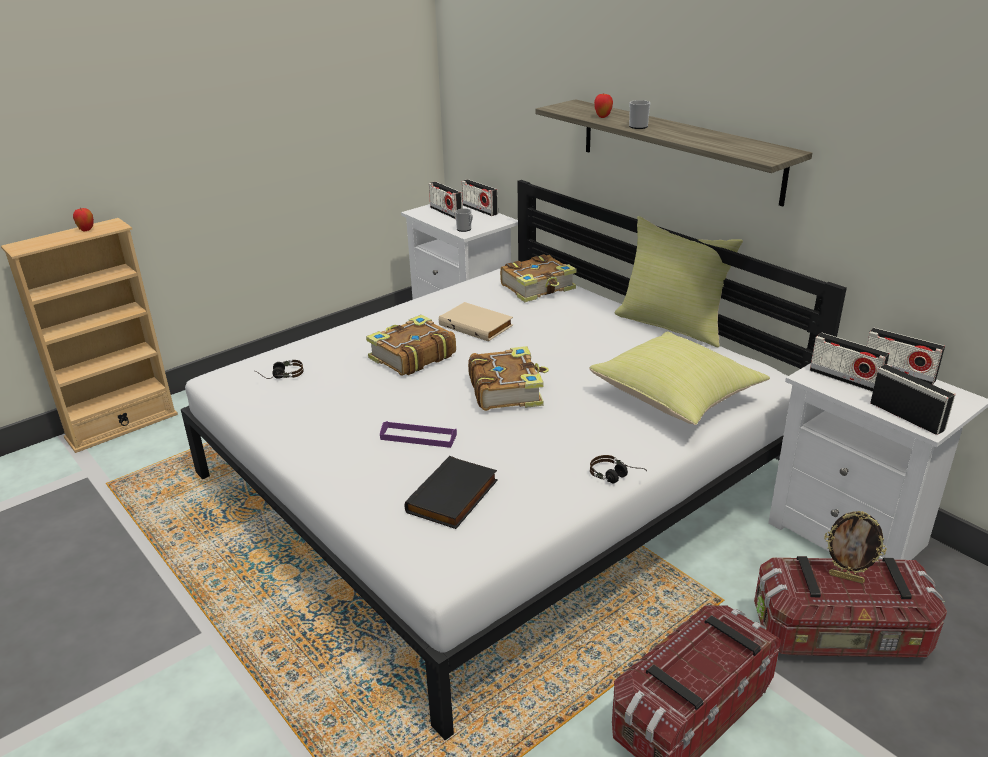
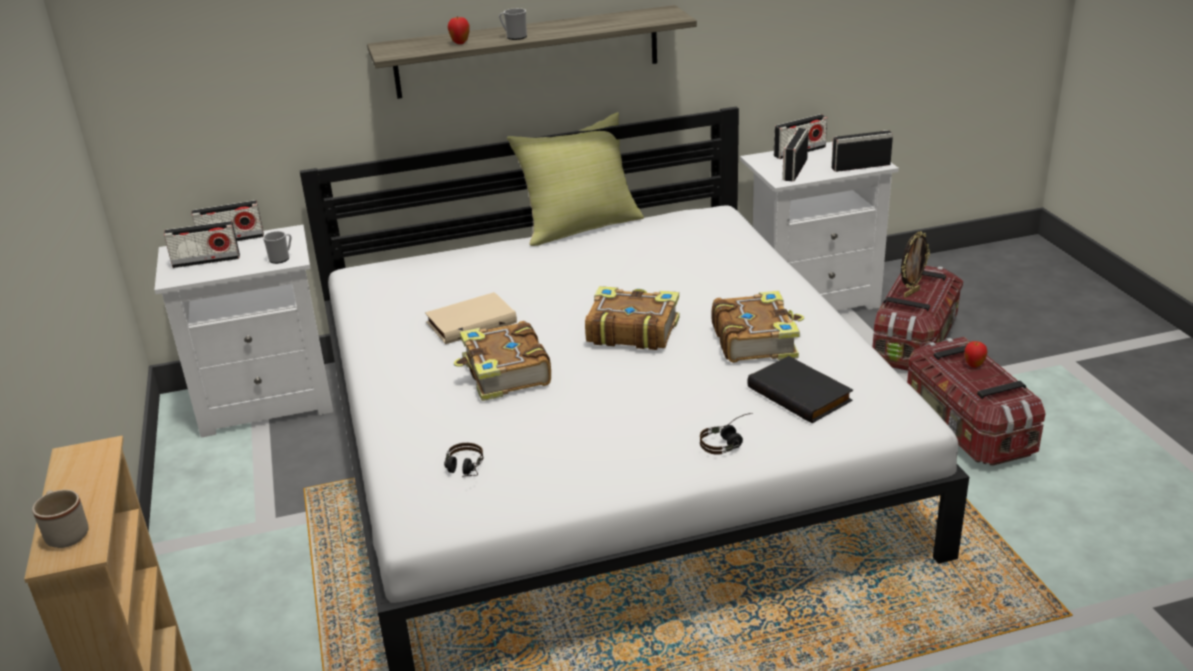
camera: 65 degrees left, 0 degrees up
(36, 241) = (66, 533): none -> beige mug
(86, 230) = (79, 479): apple -> apple (973, 365)
(418, 437) = (680, 396): purple tray -> none
(538, 288) = (422, 271): book -> book (755, 340)
(617, 477) = (817, 311): headphones -> headphones (729, 442)
(677, 398) = (714, 256): yellow pillow -> none
(844, 379) = (794, 170): radio -> radio turned 135 degrees clockwise

